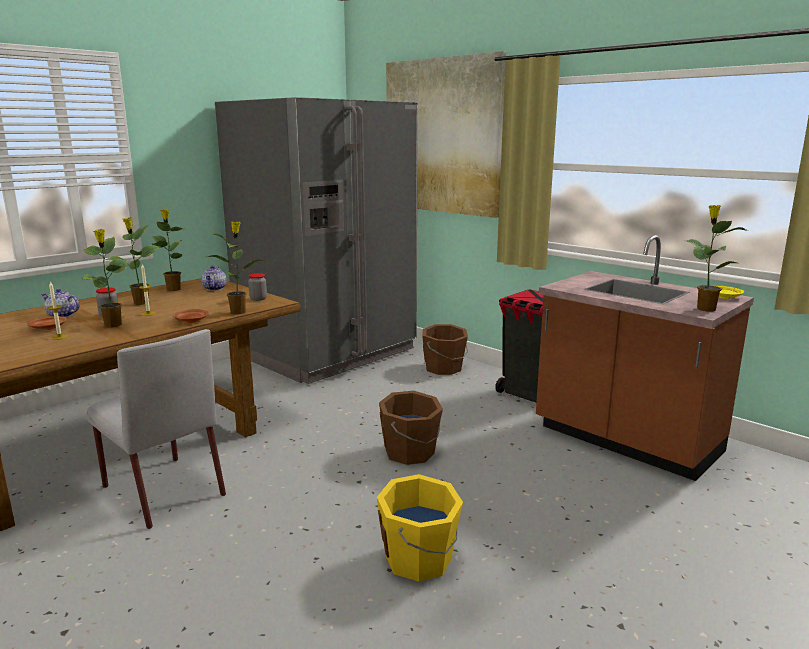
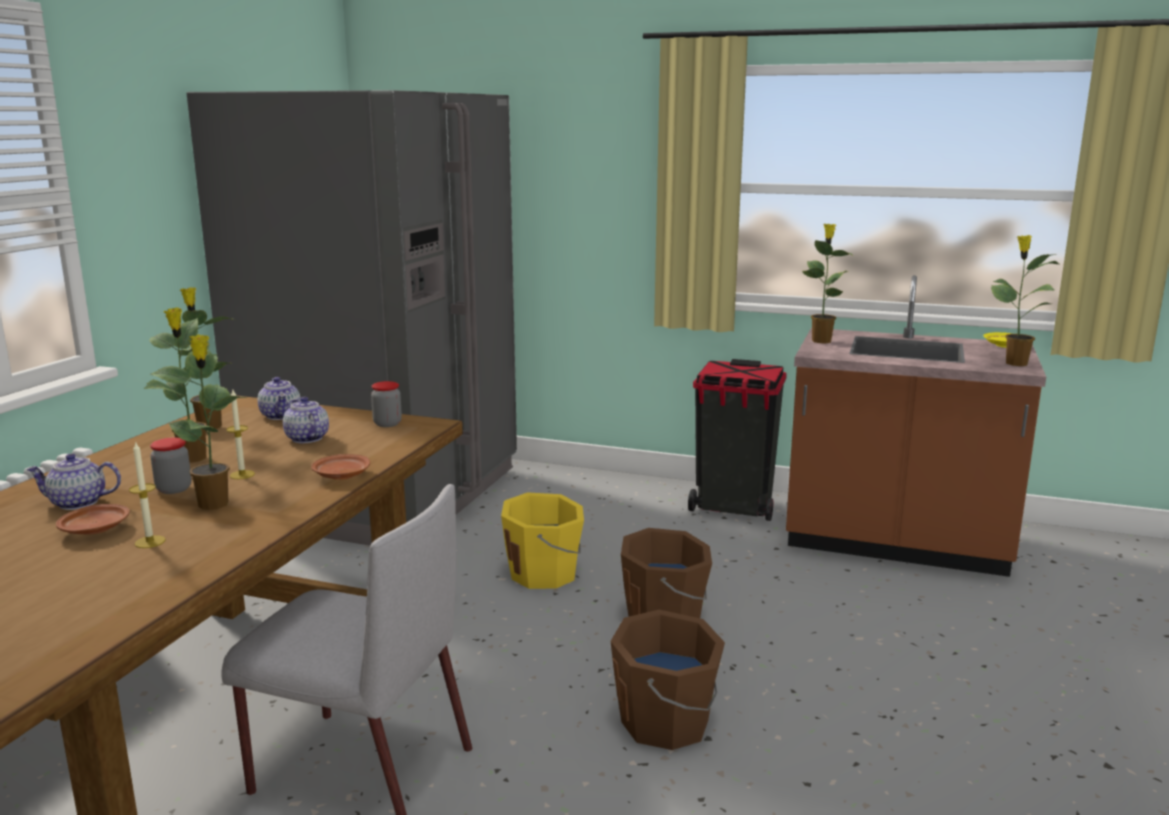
camera: 25 degrees left, 0 degrees up
(206, 301) = (306, 438): none -> teapot
(239, 312) = (394, 449): potted plant -> potted plant (821, 340)
(420, 559) = (829, 758): yellow bucket -> yellow bucket (545, 574)
(442, 136) = (543, 146): picture -> none
(444, 368) = (584, 490): brown bucket -> brown bucket (667, 722)

